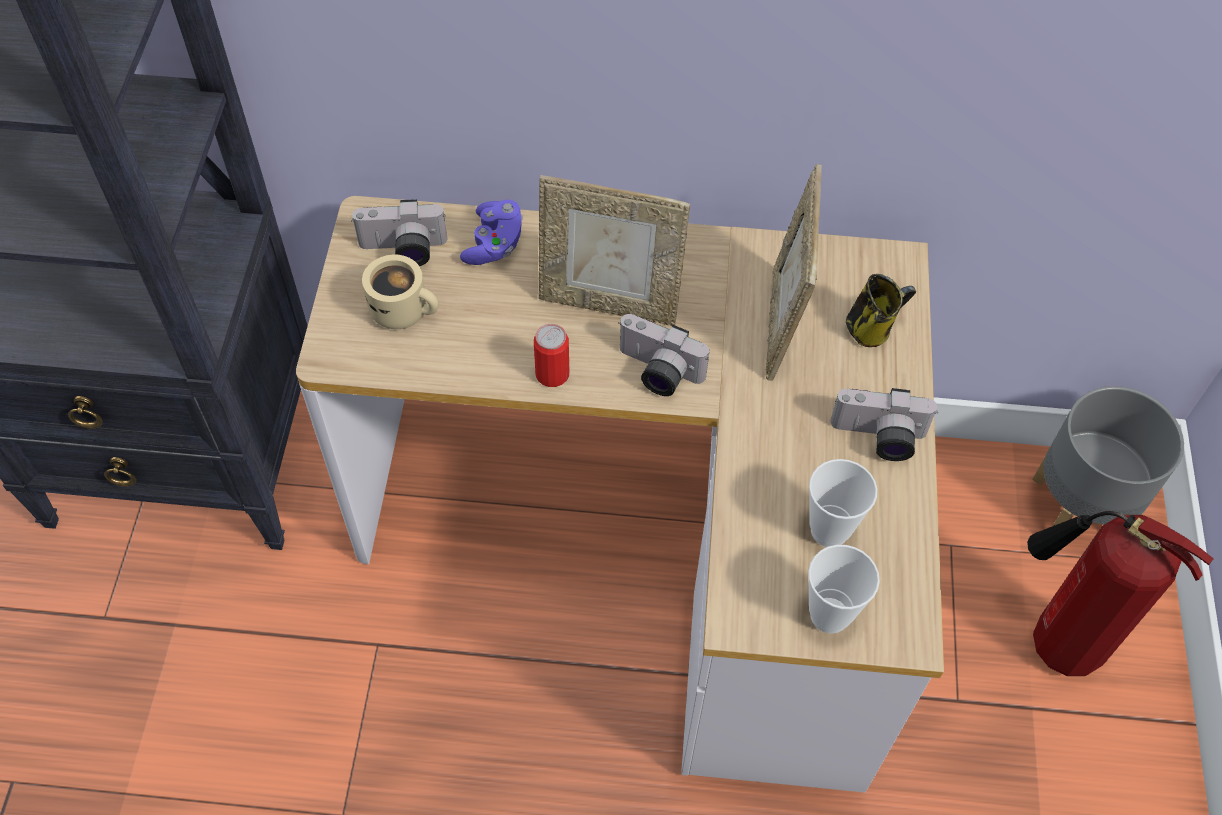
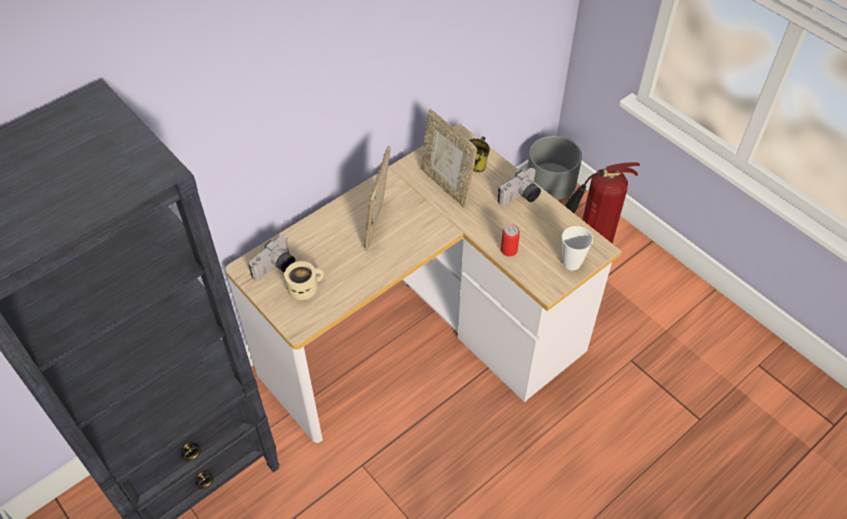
camera: 45 degrees left, 5 degrees down
(494, 244) = (309, 238): purple game controller -> none
(552, 374) = (389, 265): can -> can (509, 250)
(609, 303) = (378, 225): picture frame -> picture frame turned 135 degrees clockwise
(656, 372) = (424, 235): camera -> none
(829, 530) = (540, 238): cup -> none

